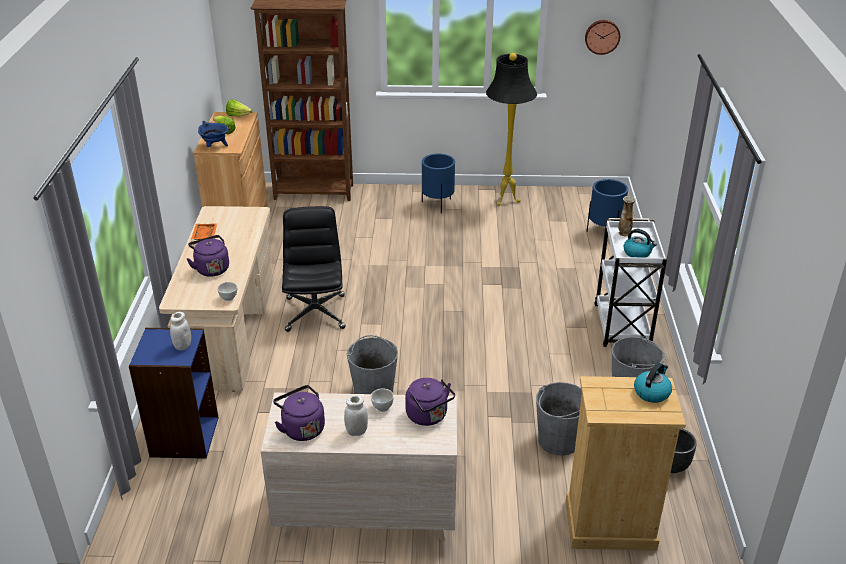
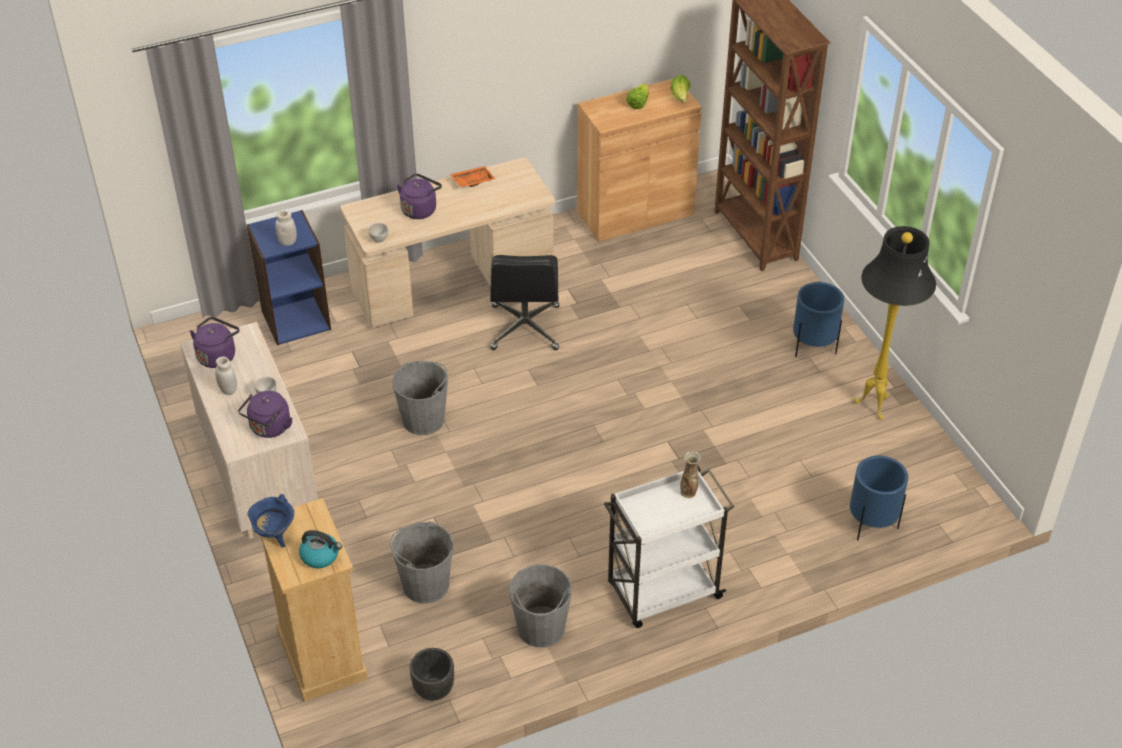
camera: 65 degrees right, 10 degrees up
(215, 147) = (599, 111): blue cooking pot -> blue cooking pot (275, 535)
(315, 312) = (525, 328): black office chair -> black office chair turned 120 degrees clockwise
(602, 36) = (1029, 297): wall clock -> none
(637, 253) = (649, 514): kettle -> none

